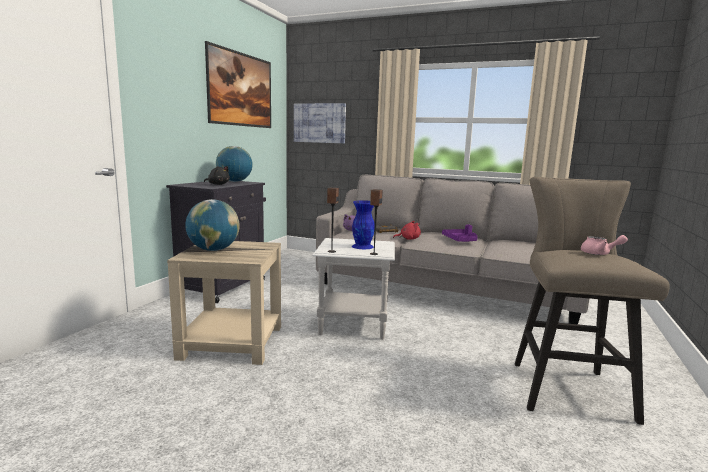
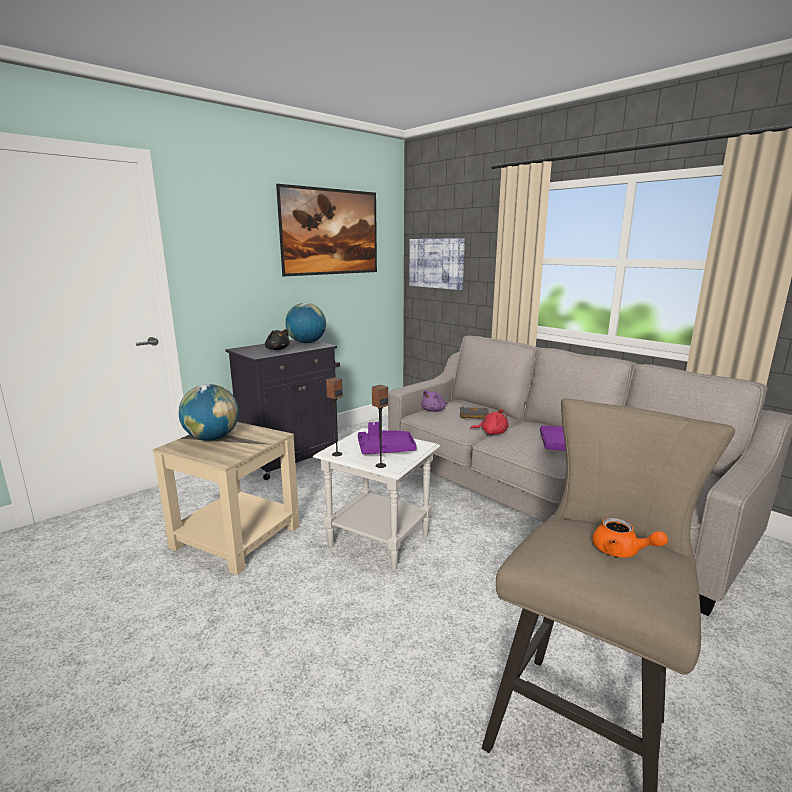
camera: 25 degrees right, 5 degrees up
(363, 246) = (385, 449): blue vase -> purple tray
(599, 253) = (621, 551): pink teapot -> orange teapot

